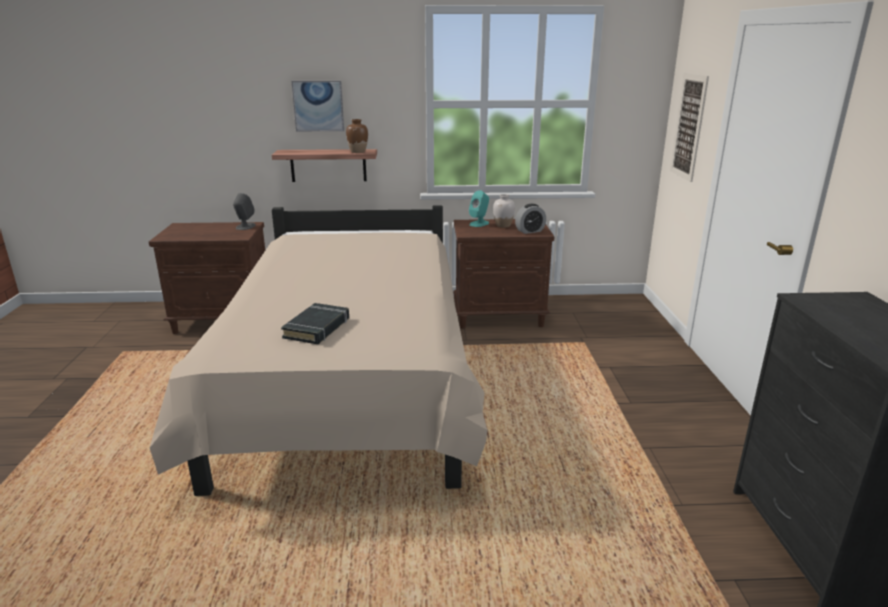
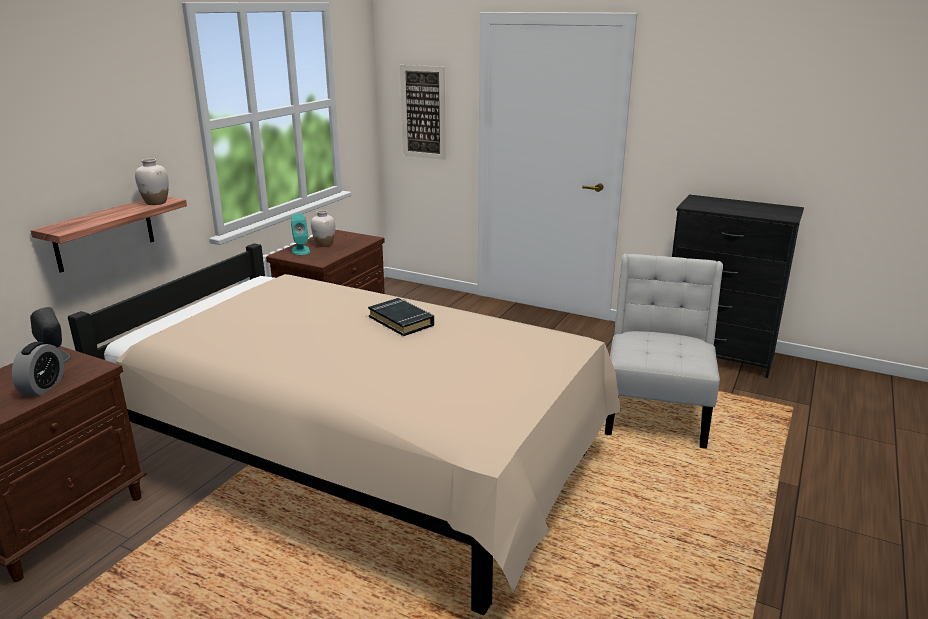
camera: 60 degrees left, 0 degrees up
(317, 328) = (476, 372): black book -> black book (401, 321)
(318, 106) = (79, 151): picture -> none
(358, 151) = (156, 202): brown vase -> white vase
(530, 231) = (358, 240): alarm clock -> alarm clock (43, 387)
(589, 519) = (656, 411): none -> white chair

